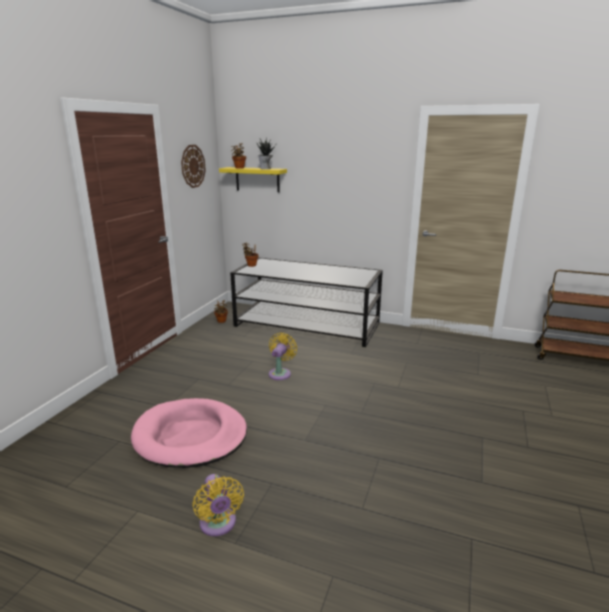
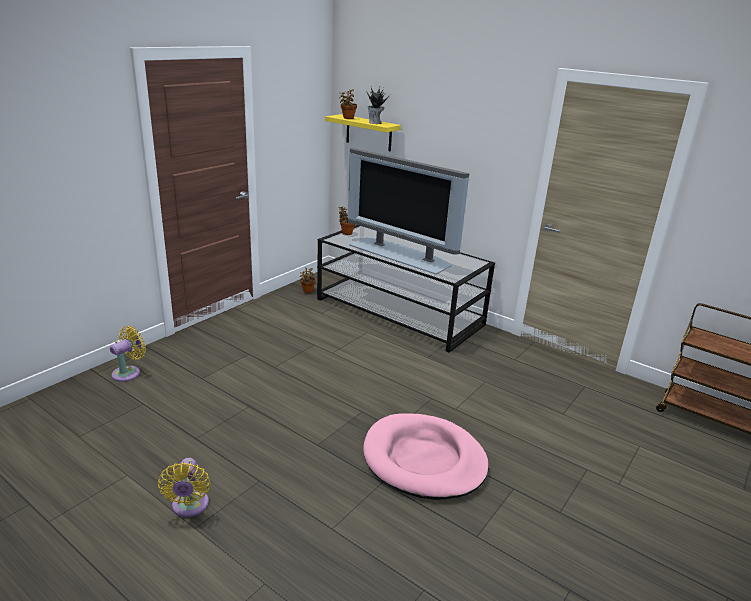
camera: 15 degrees right, 5 degrees up
(190, 436) = (209, 414): pink dog bed -> pink dog bed (424, 460)
(193, 166) = (292, 113): wall clock -> none
(280, 373) = (336, 365): yellow fan -> yellow fan (128, 372)
(307, 274) = (401, 254): none -> television

